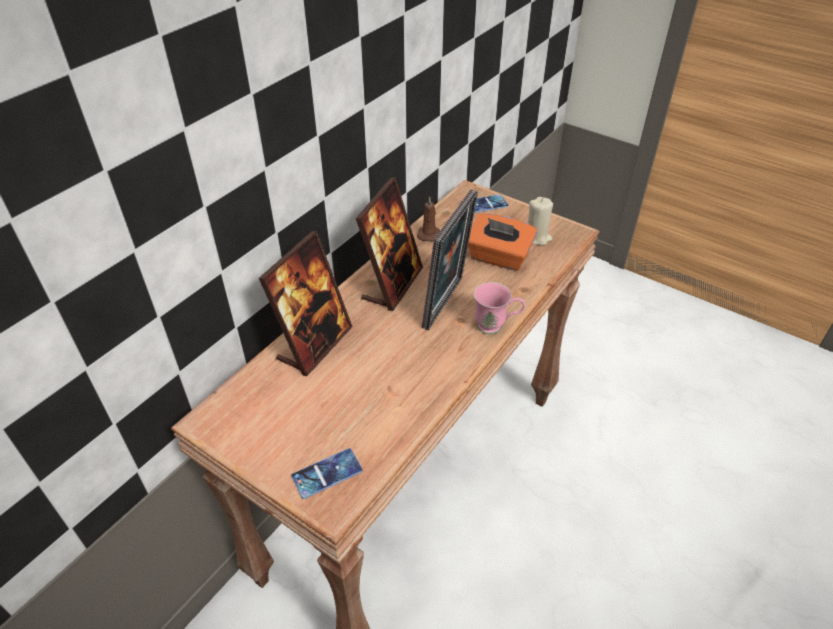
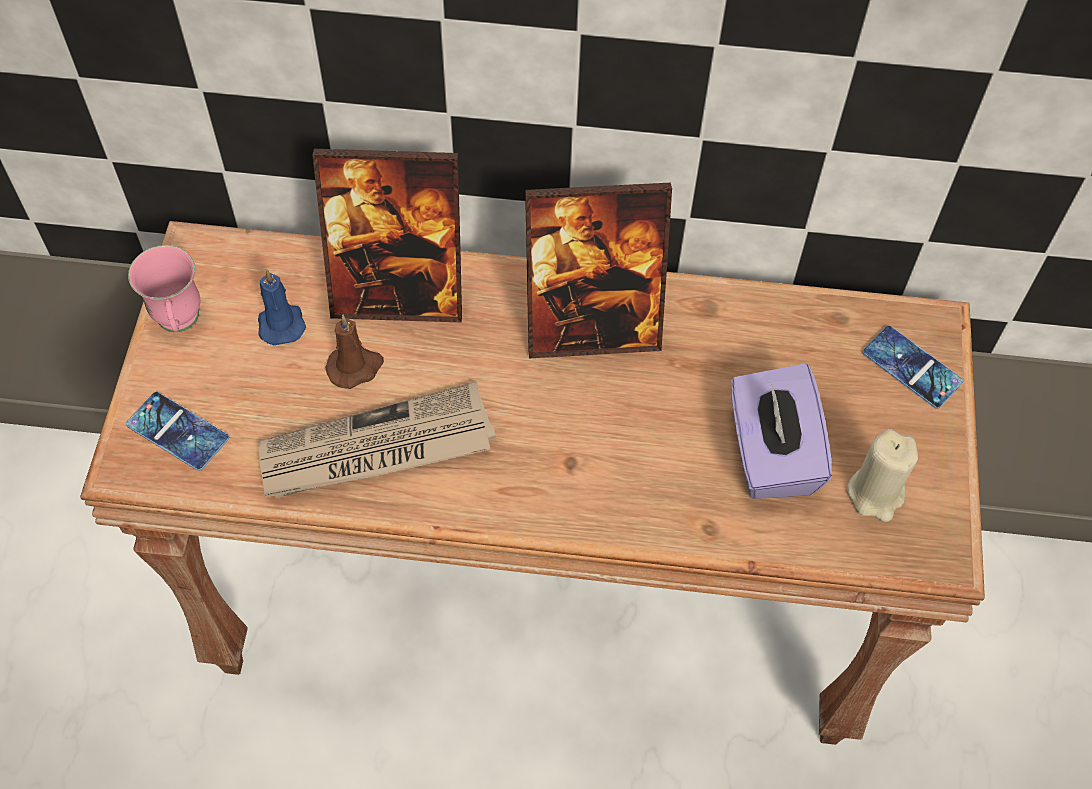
camera: 60 degrees right, 15 degrees up
(291, 399) = (281, 323): none -> blue candle
(403, 388) = (376, 449): none -> newspaper
(429, 234) = (758, 320): brown candle -> brown candle (355, 367)
(447, 304) = (595, 427): picture frame -> none
(496, 327) = (585, 521): pink mug -> pink mug (180, 325)
(498, 257) = (770, 454): orange tissue box -> purple tissue box

